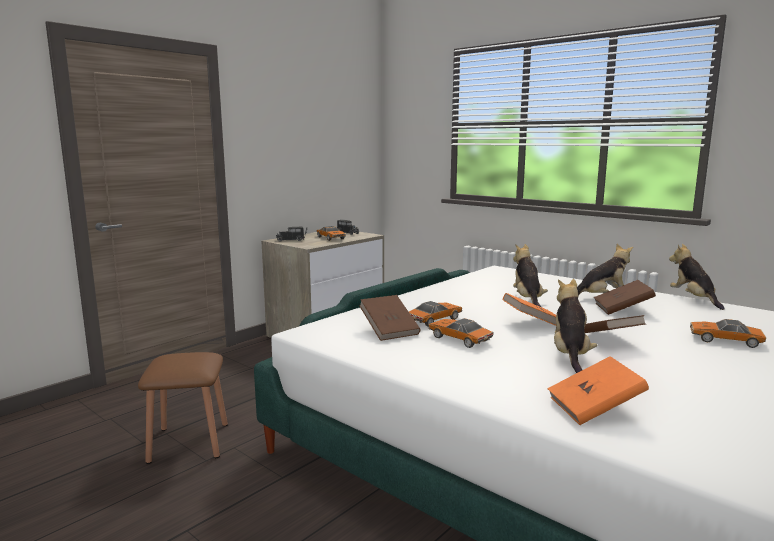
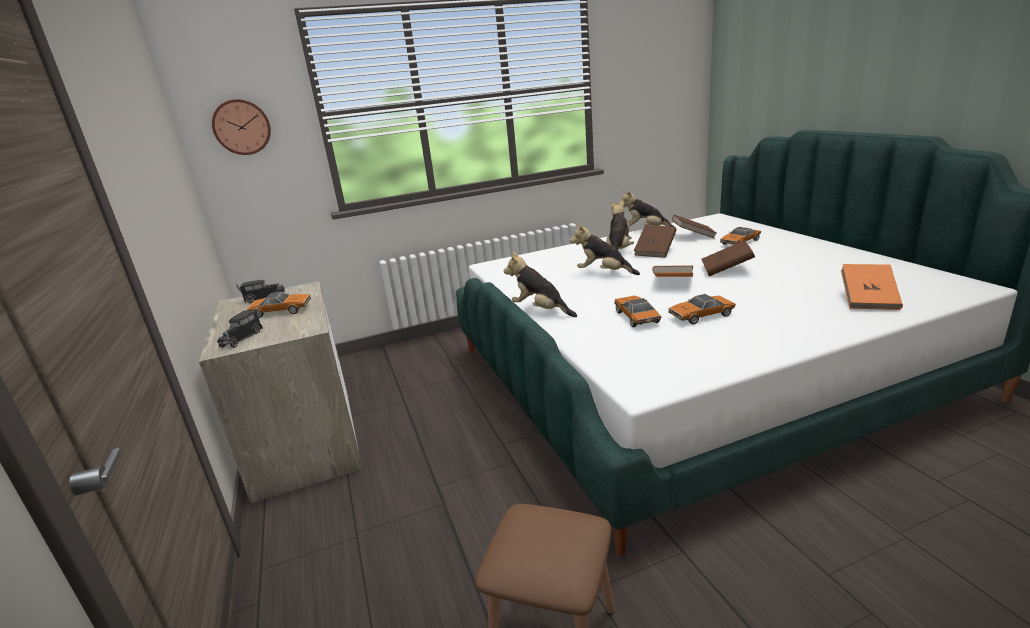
camera: 60 degrees left, 10 degrees up
(389, 330) = (659, 342): brown book -> brown book (693, 236)
(410, 127) = (242, 127): none -> wall clock
(570, 355) = (757, 286): plush toy -> plush toy (540, 310)

